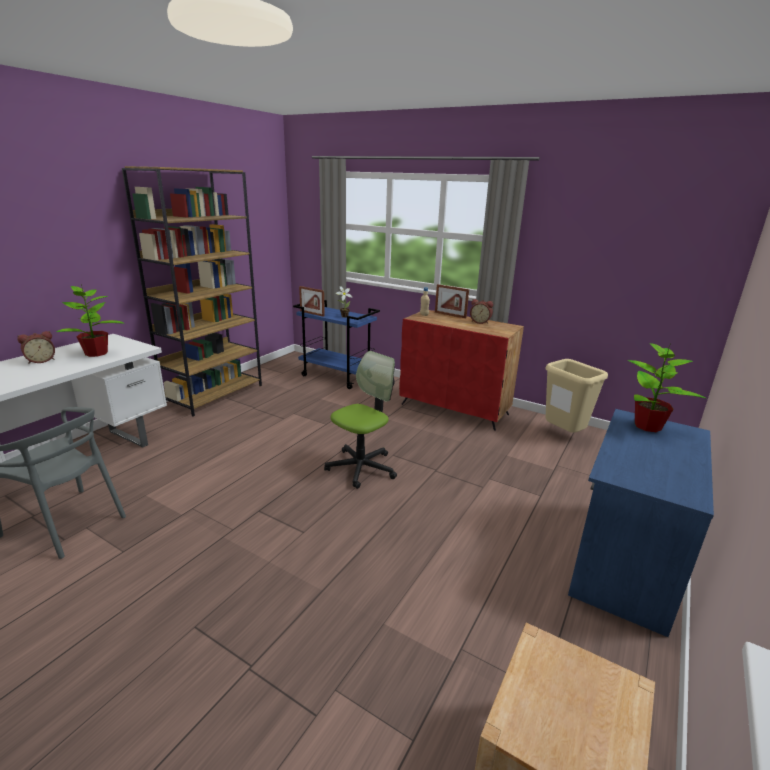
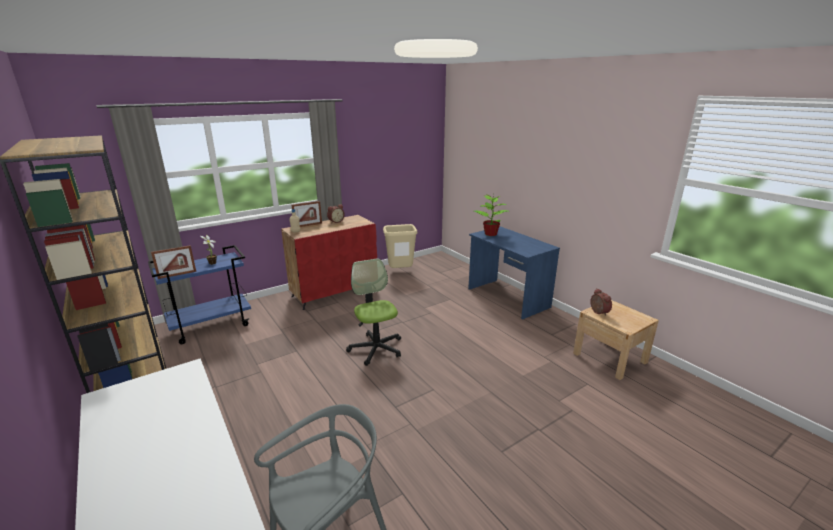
camera: 65 degrees left, 0 degrees up
(41, 360) = (133, 453): alarm clock -> alarm clock (598, 312)
(96, 353) = (163, 404): potted plant -> none

